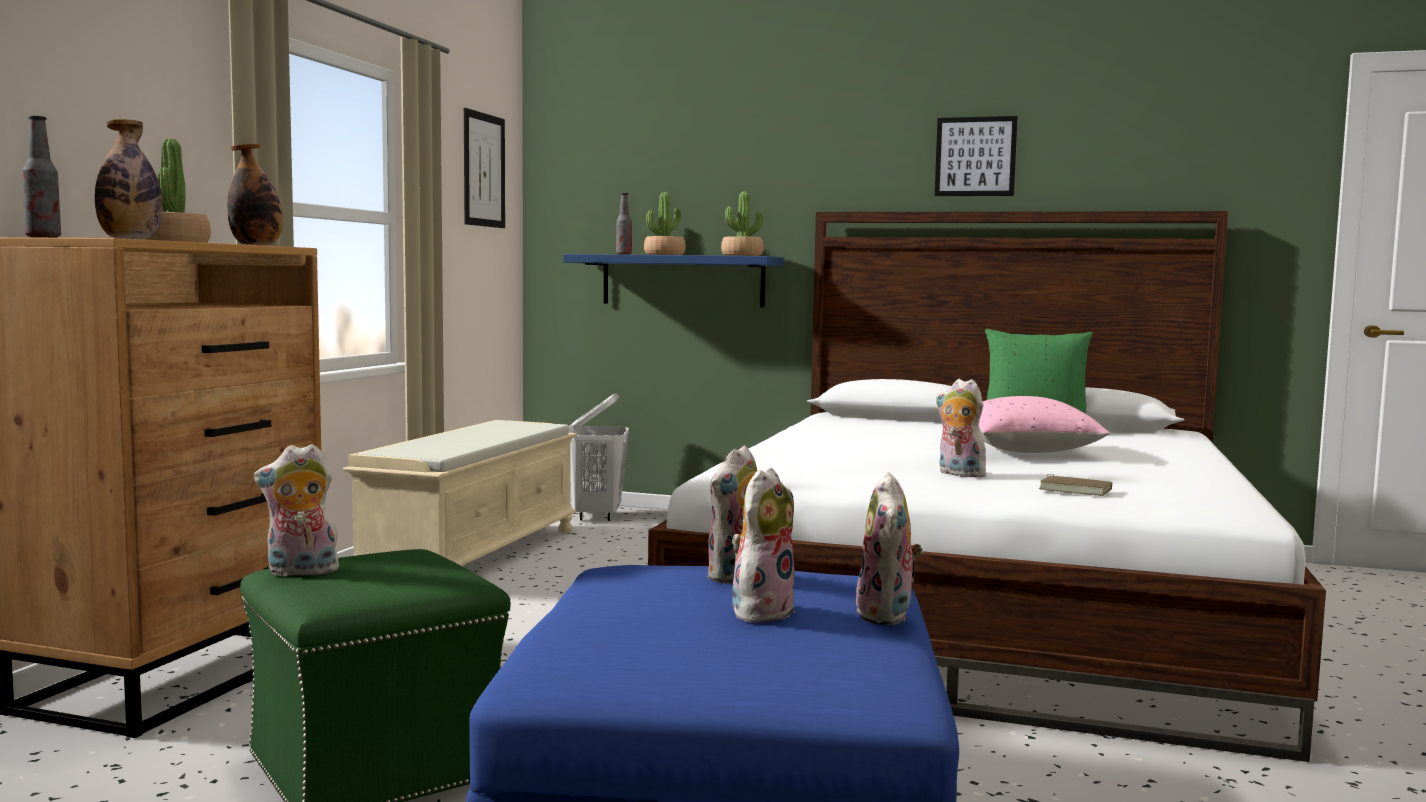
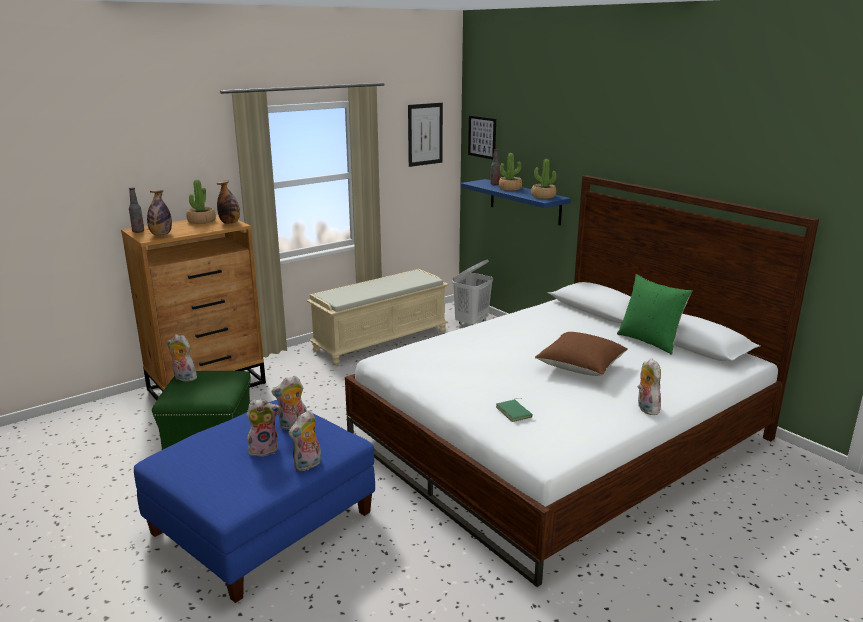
camera: 35 degrees right, 15 degrees up
(958, 474) = (493, 382): plush toy -> plush toy (645, 408)
(975, 156) = (673, 153): picture -> picture (482, 137)
(1026, 451) = (580, 367): pink pillow -> brown pillow
(1076, 489) = (515, 412): brown book -> green book

